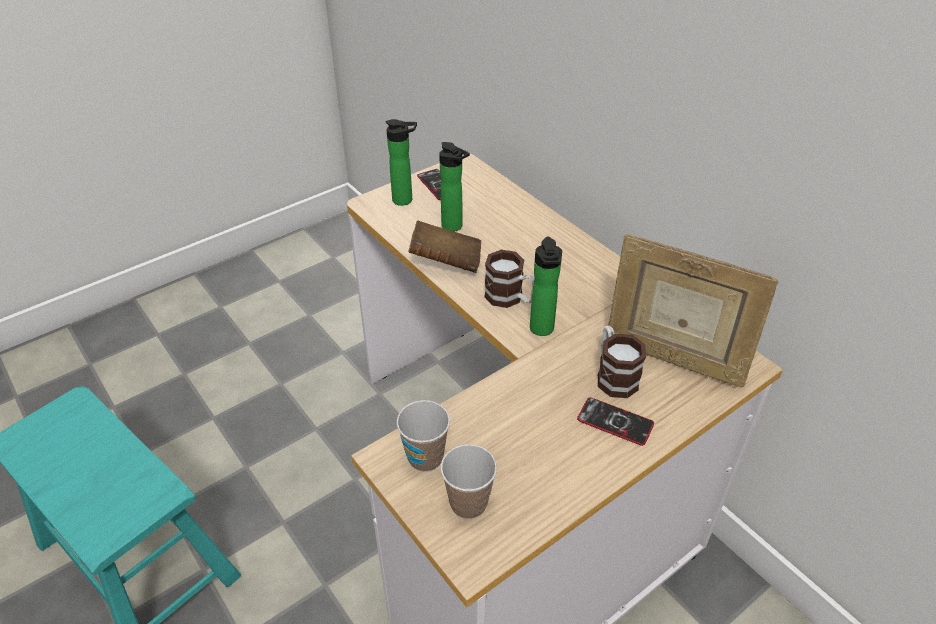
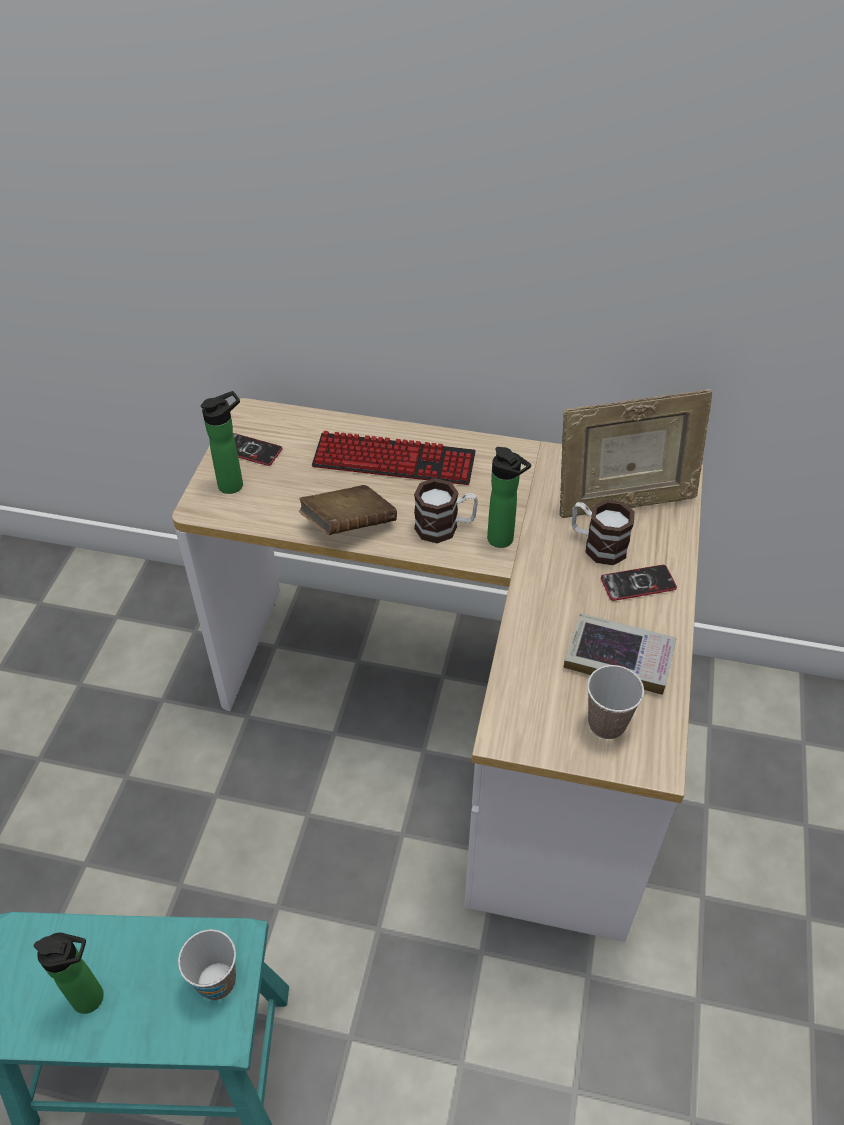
camera: 40 degrees left, 5 degrees up
(425, 457) = (534, 712): cup -> cup (216, 981)
(454, 227) = (316, 486): bottle -> bottle (93, 998)
(525, 238) = (394, 461): none -> keyboard
(534, 464) = (619, 658): none -> book

